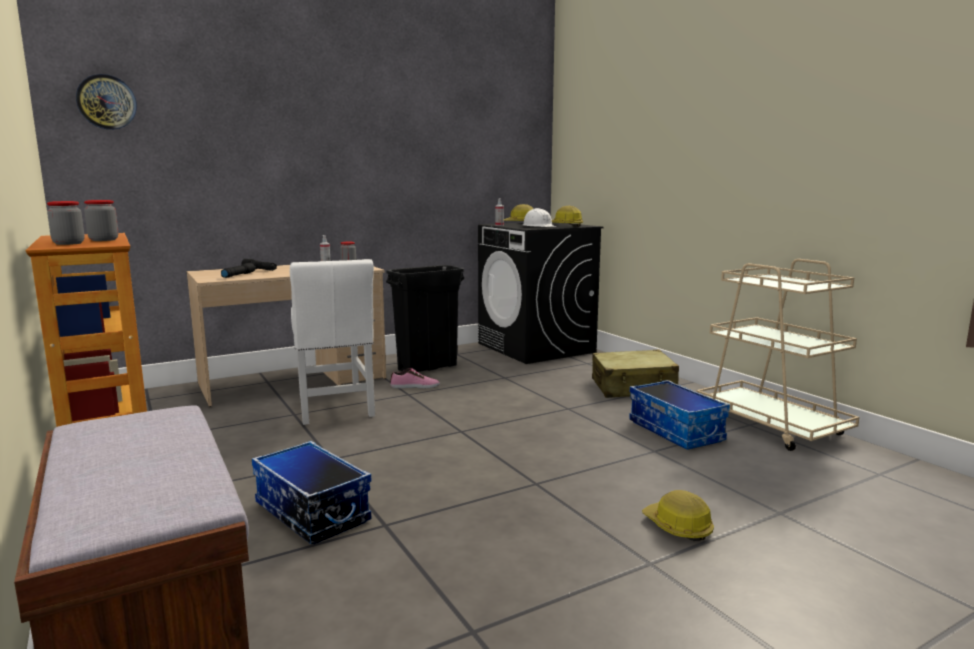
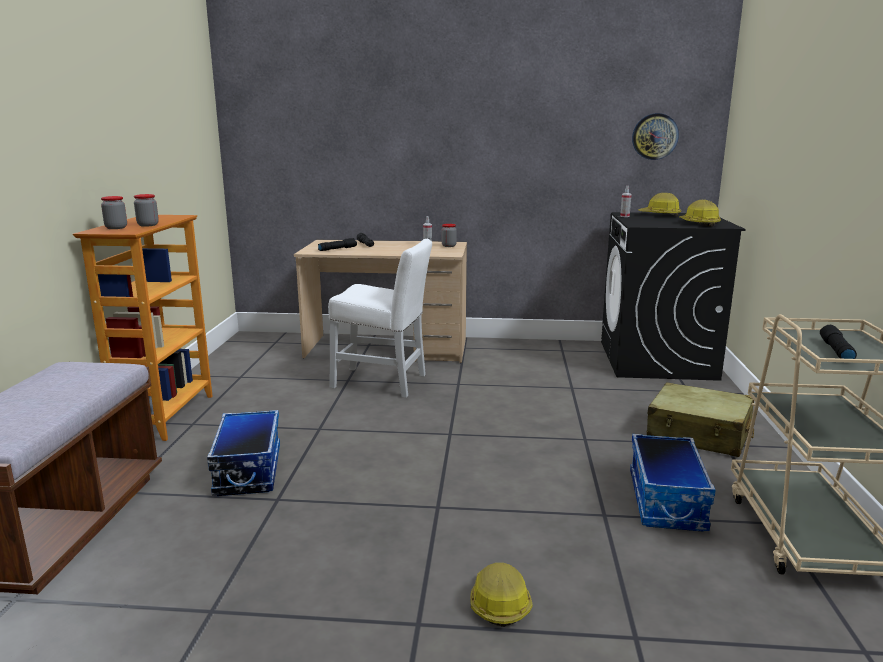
camera: 35 degrees right, 5 degrees up
(106, 102) = (264, 95): wall clock -> wall clock (655, 136)
(335, 408) = (383, 382): white chair -> white chair turned 90 degrees counterclockwise
(415, 386) = (474, 377): shoe -> none
(428, 368) = (513, 360): black trash can -> none
(538, 226) = (660, 223): white hard hat -> none
(786, 283) = (835, 351): none -> black flashlight

